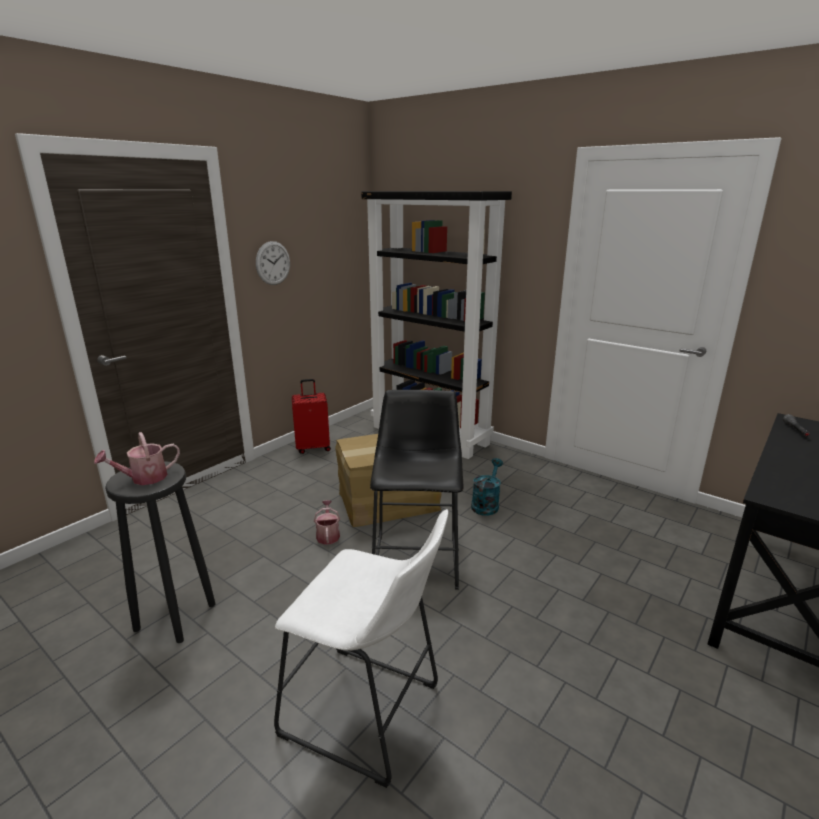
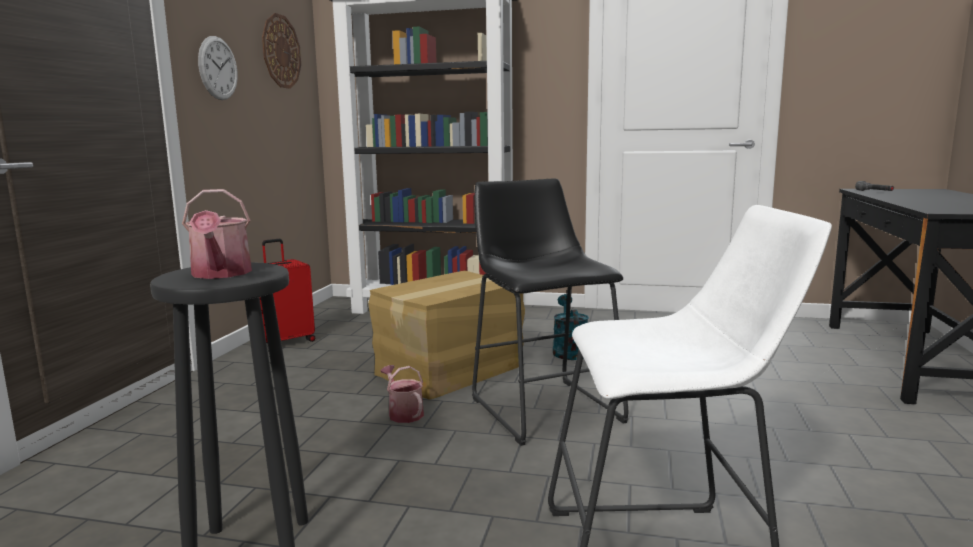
camera: 25 degrees left, 10 degrees down
(144, 478) = (220, 274): watering can -> watering can turned 45 degrees counterclockwise
(334, 236) = (281, 51): none -> wall clock

